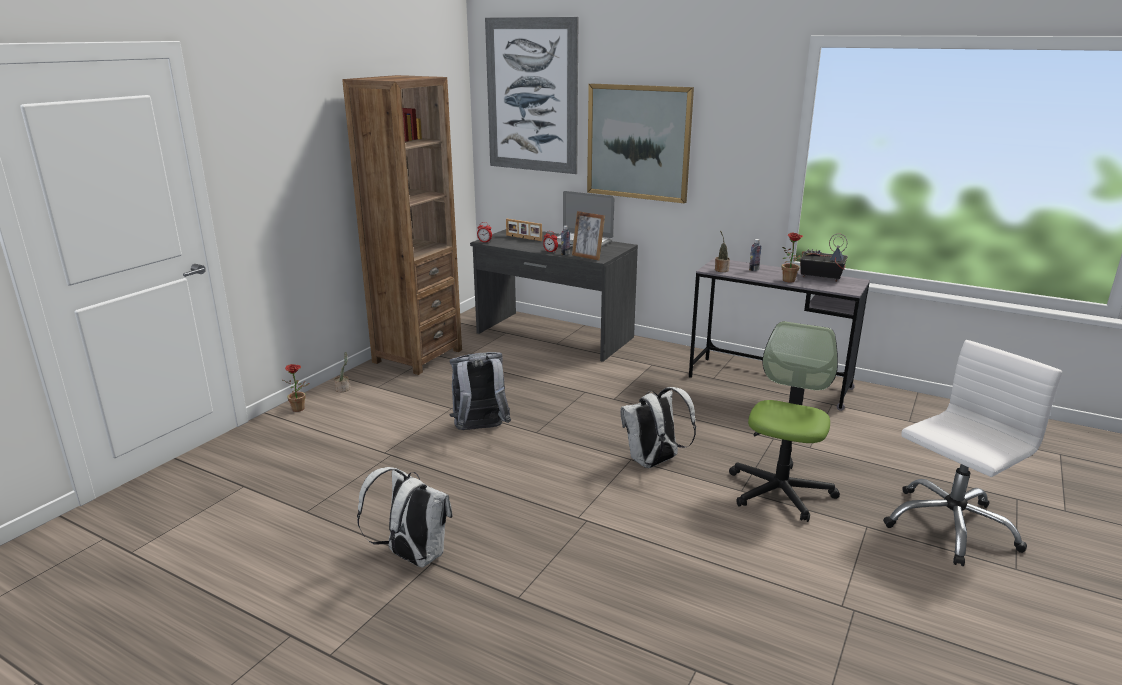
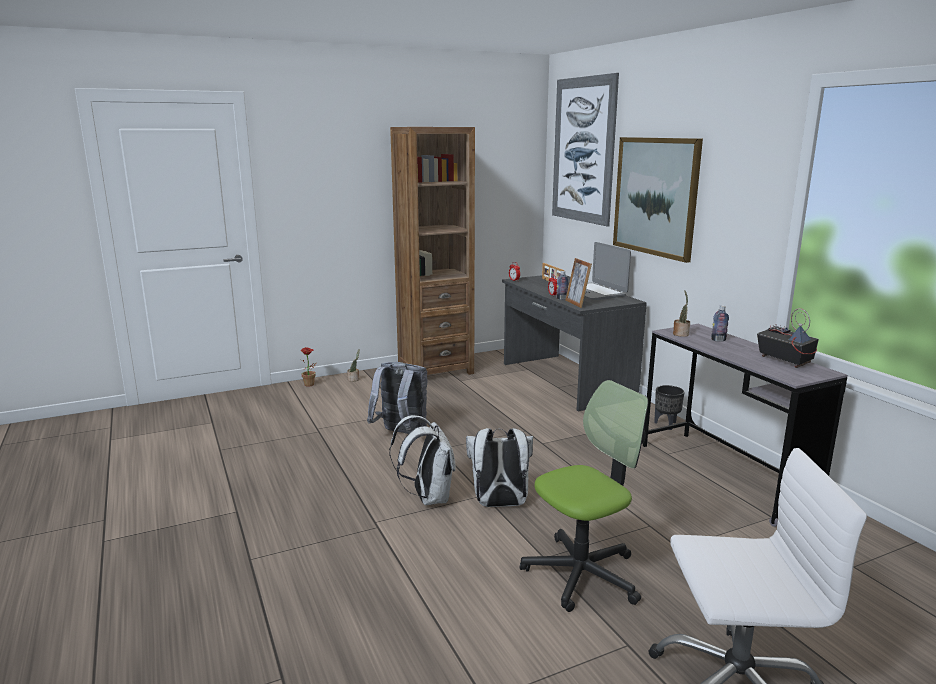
camera: 35 degrees right, 5 degrees down
(412, 557) = (232, 502): white backpack -> white backpack (428, 497)
(682, 354) = (666, 424): none -> black planter
(791, 281) = (740, 357): potted plant -> none

